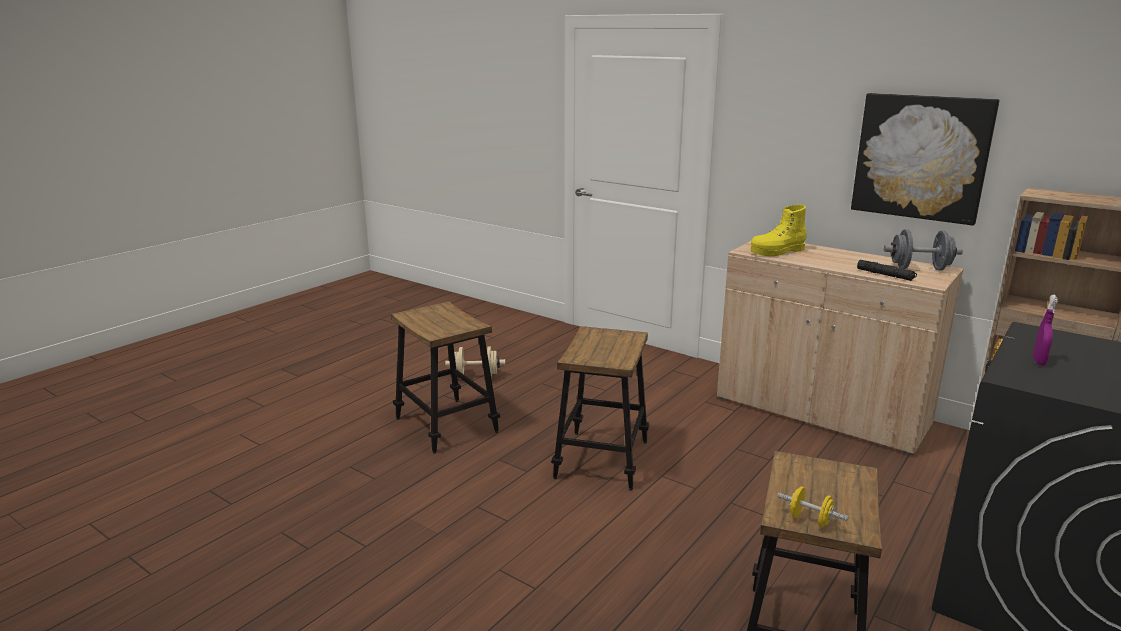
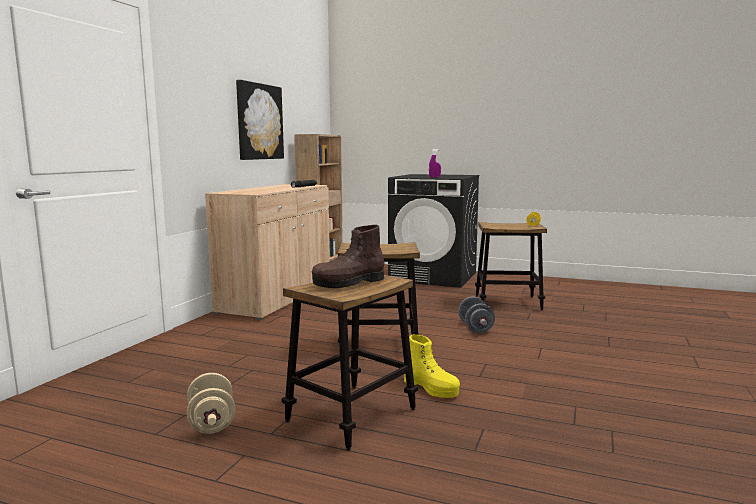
camera: 105 degrees left, 10 degrees down
(441, 319) = (349, 283): none -> brown boot
(777, 252) = (255, 191): yellow boot -> yellow boot (431, 388)
(919, 268) = (288, 185): grey dumbbell -> grey dumbbell (475, 328)

